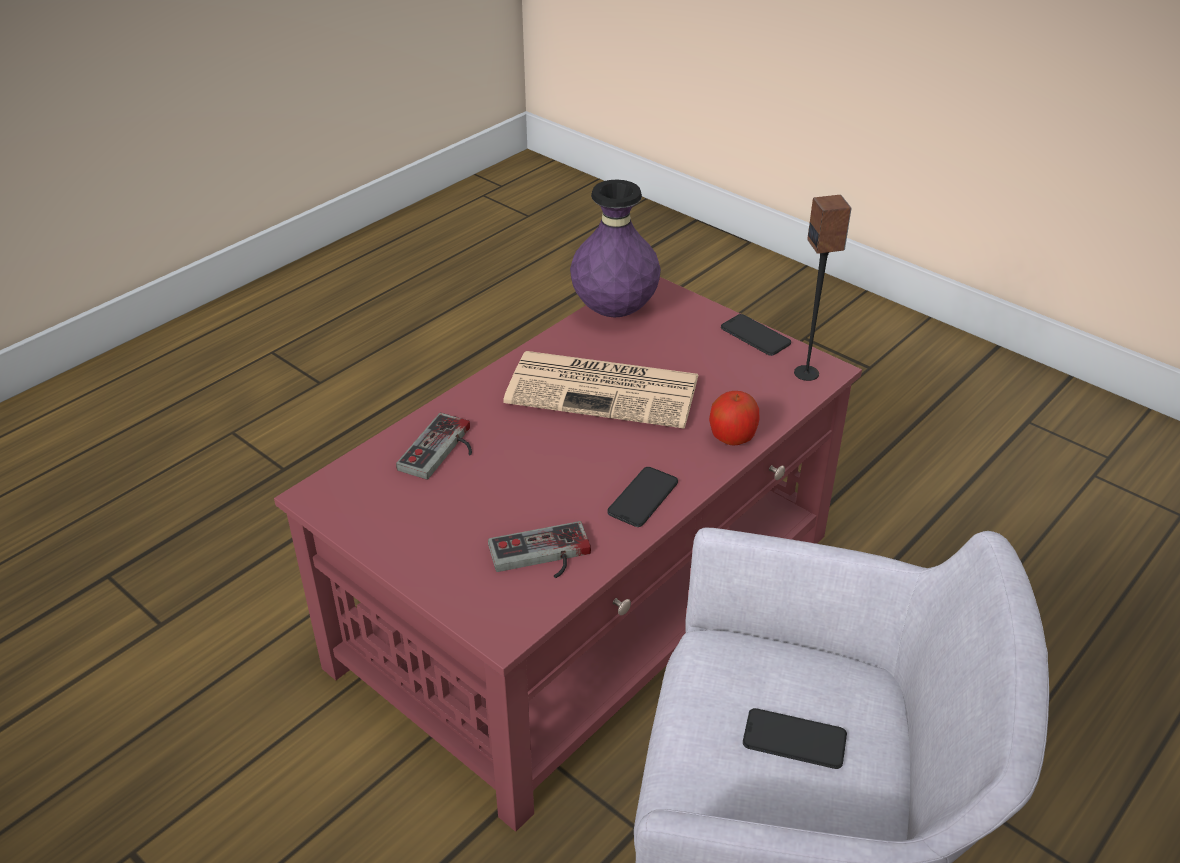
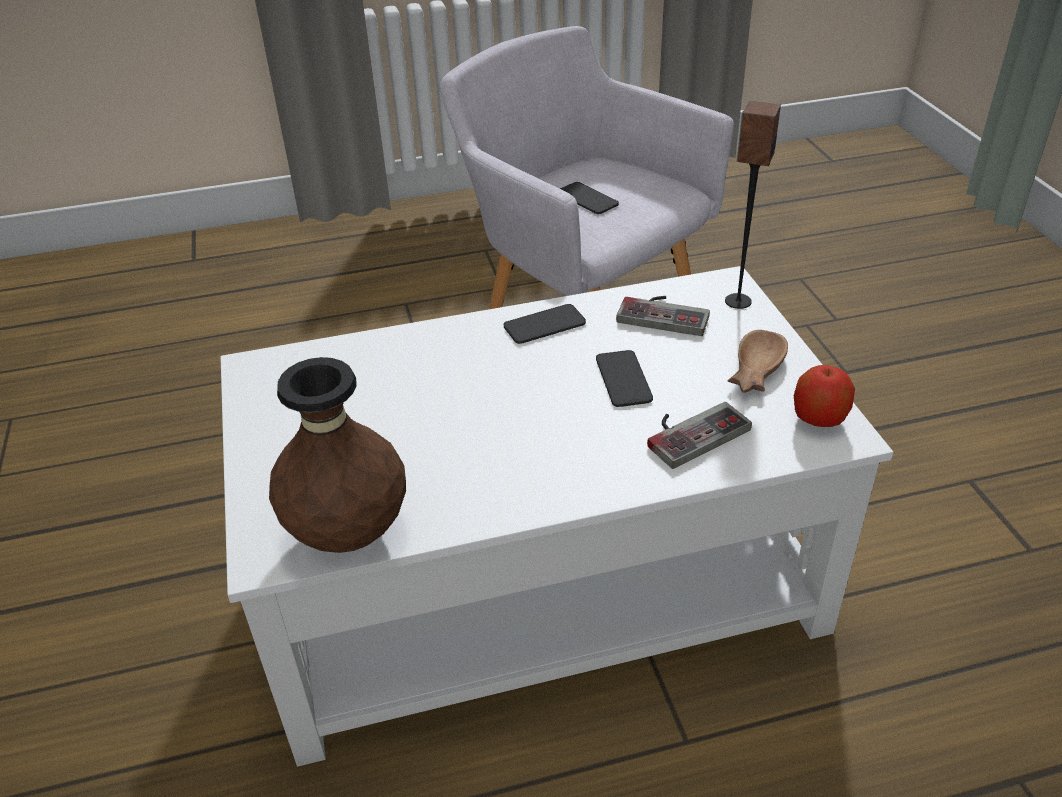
camera: 145 degrees left, 0 degrees up
(420, 526) = (753, 371): none -> brown bowl
(590, 598) = (535, 581): red coffee table -> white coffee table
(606, 390) = (473, 431): newspaper -> none
(614, 311) = (349, 533): purple vase -> brown vase
(732, 438) = (416, 341): apple -> apple (818, 419)
(755, 335) = (253, 428): phone -> phone (623, 379)
(807, 373) = (271, 369): speaker -> speaker (737, 301)

